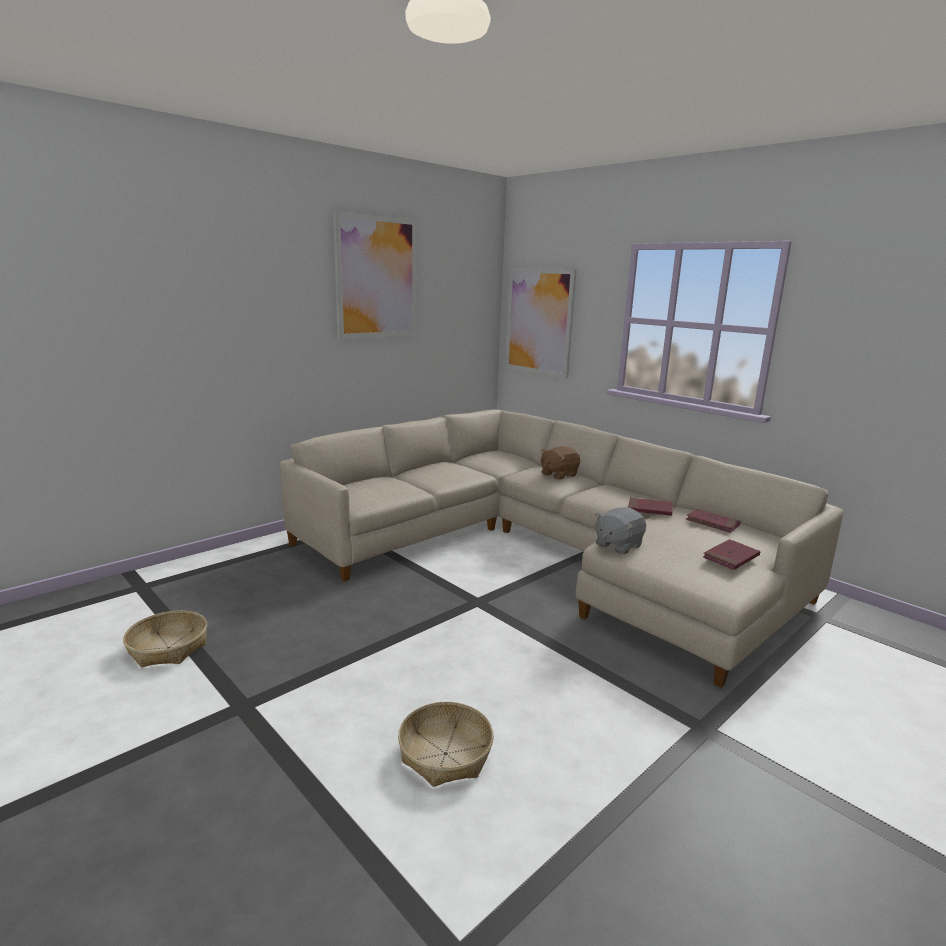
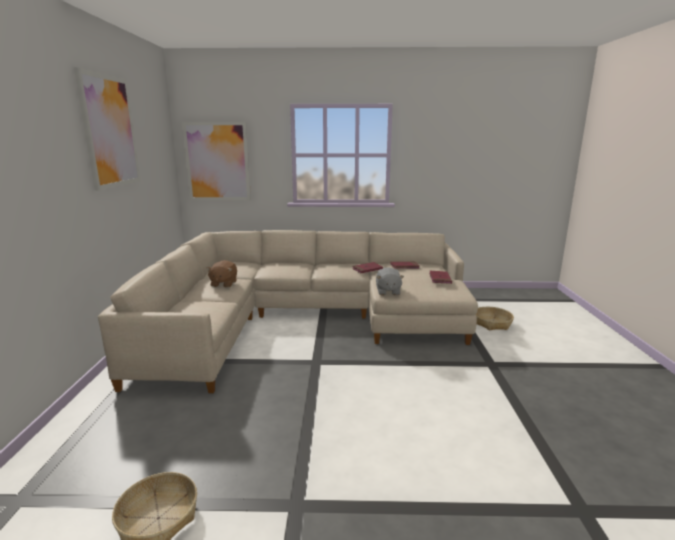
camera: 45 degrees left, 0 degrees up
(445, 754) = (438, 441): basket -> basket (492, 323)
(558, 475) = (289, 266): brown plush toy -> brown plush toy (223, 284)

